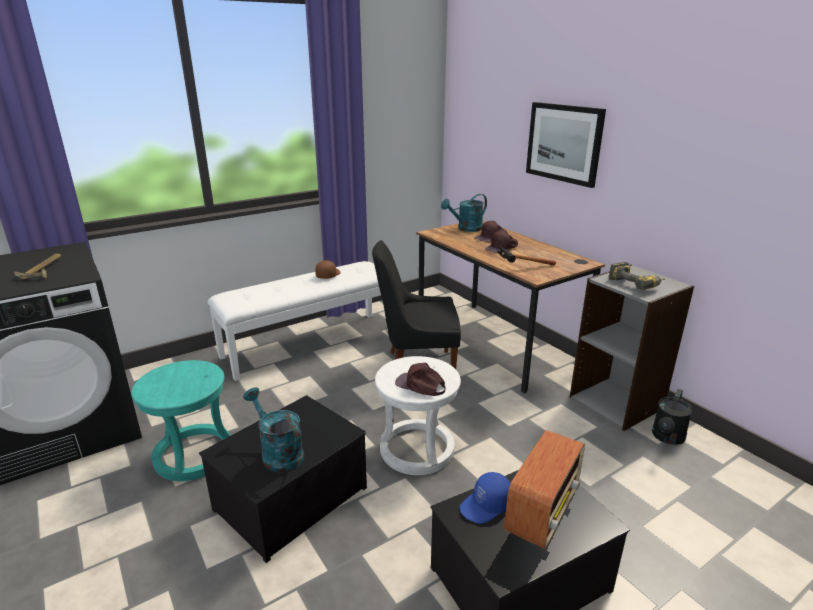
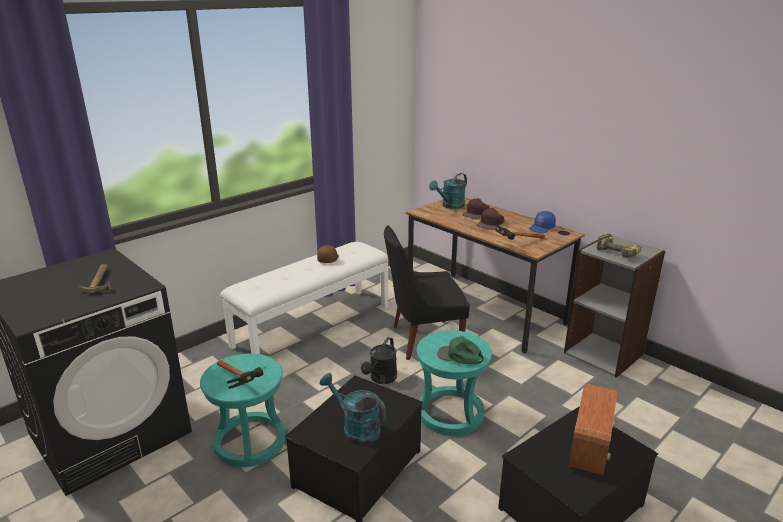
camera: 10 degrees left, 0 degrees up
(171, 391) = (239, 384): none -> hammer
(417, 450) = (450, 413): white stool -> turquoise stool
(420, 385) = (459, 356): brown cap -> green cap
(486, 506) = (545, 450): blue cap -> blue cap (542, 228)
(564, 143) = (541, 129): picture -> none
(667, 438) = (652, 379): black watering can -> black watering can (381, 379)

